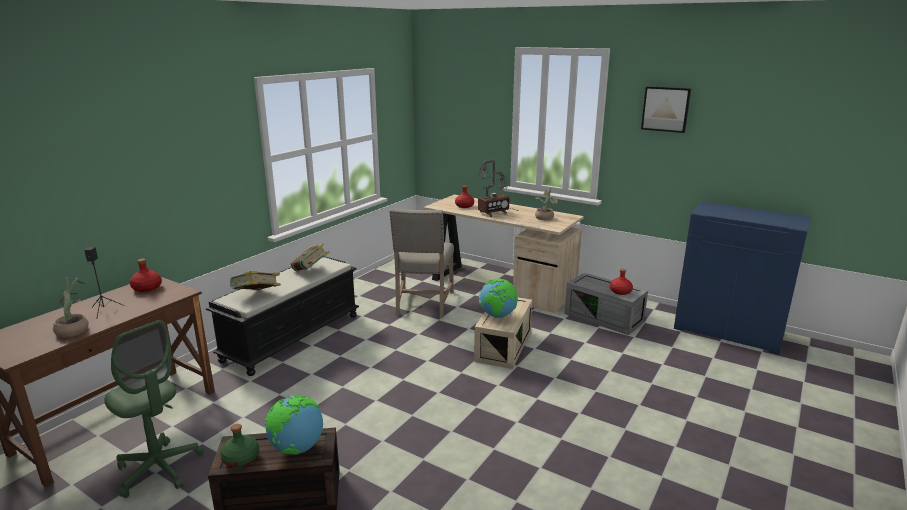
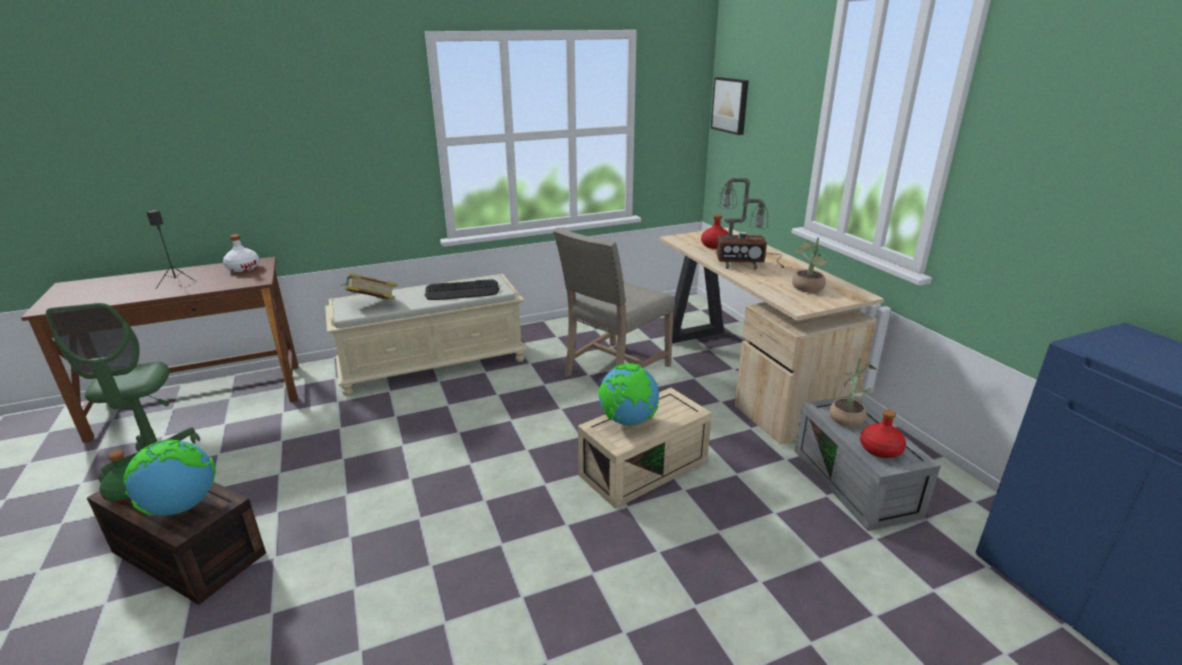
camera: 35 degrees right, 5 degrees up
(75, 329) = (125, 294): potted plant -> potted plant (848, 416)
(146, 288) = (243, 268): red bottle -> white bottle
(292, 336) = (434, 364): black bench -> beige bench
(311, 271) = (462, 291): book -> keyboard
(666, 109) = (1087, 107): picture -> picture (731, 105)

